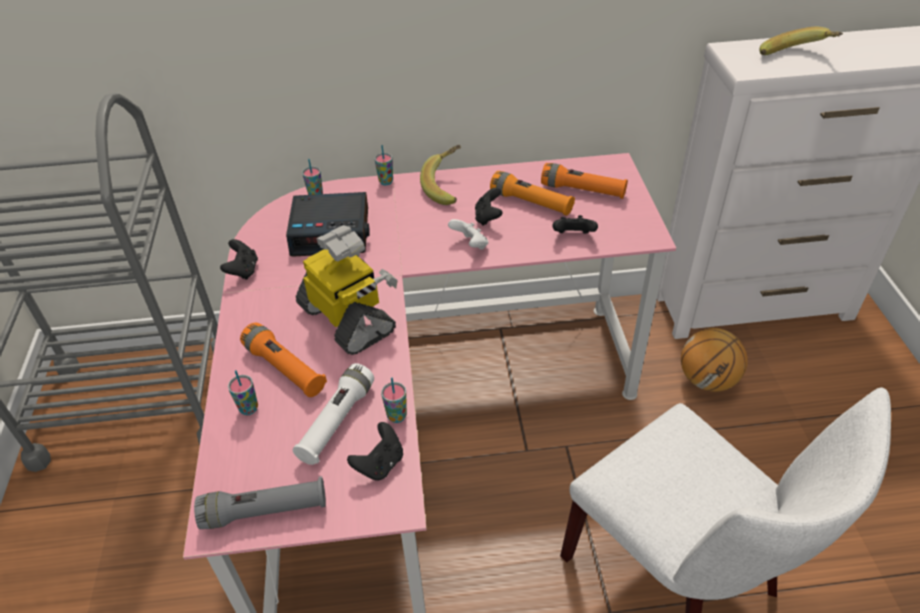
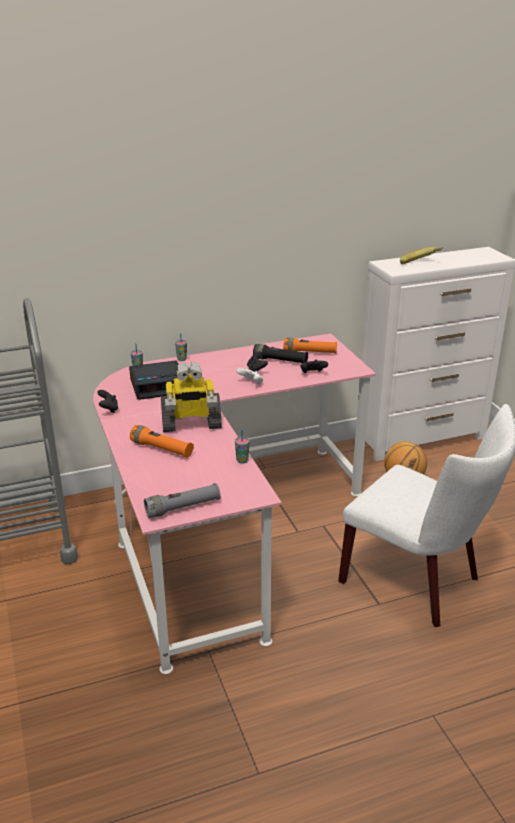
camera: 15 degrees left, 15 degrees down
(249, 409) = (148, 468): cup -> none
(336, 422) = (206, 467): white flashlight -> none
(349, 319) = (191, 424): toy robot -> toy robot turned 135 degrees clockwise
(380, 464) = (242, 481): black game controller -> none
(448, 187) = (224, 358): banana -> none
(531, 203) = (280, 361): orange flashlight -> black flashlight

